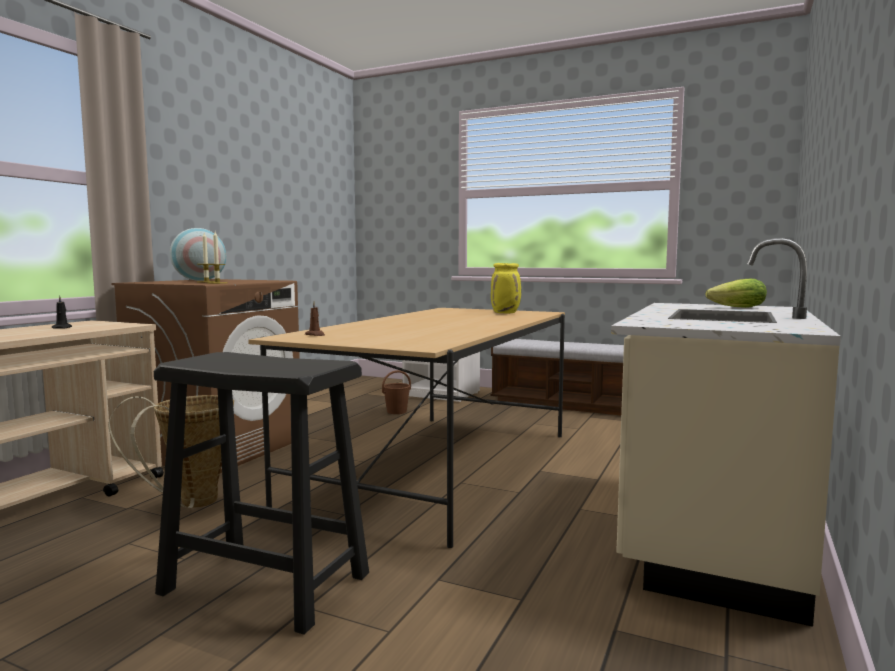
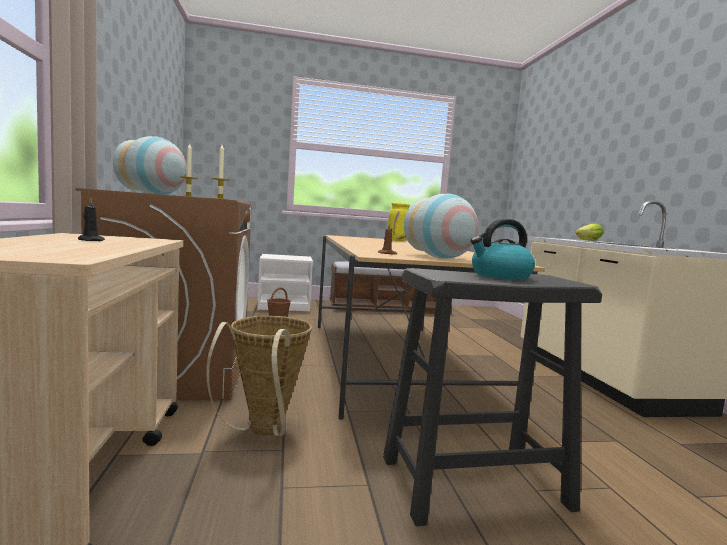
camera: 35 degrees left, 0 degrees up
(271, 362) = (500, 276): none -> kettle
(356, 339) = (441, 258): none -> vase

